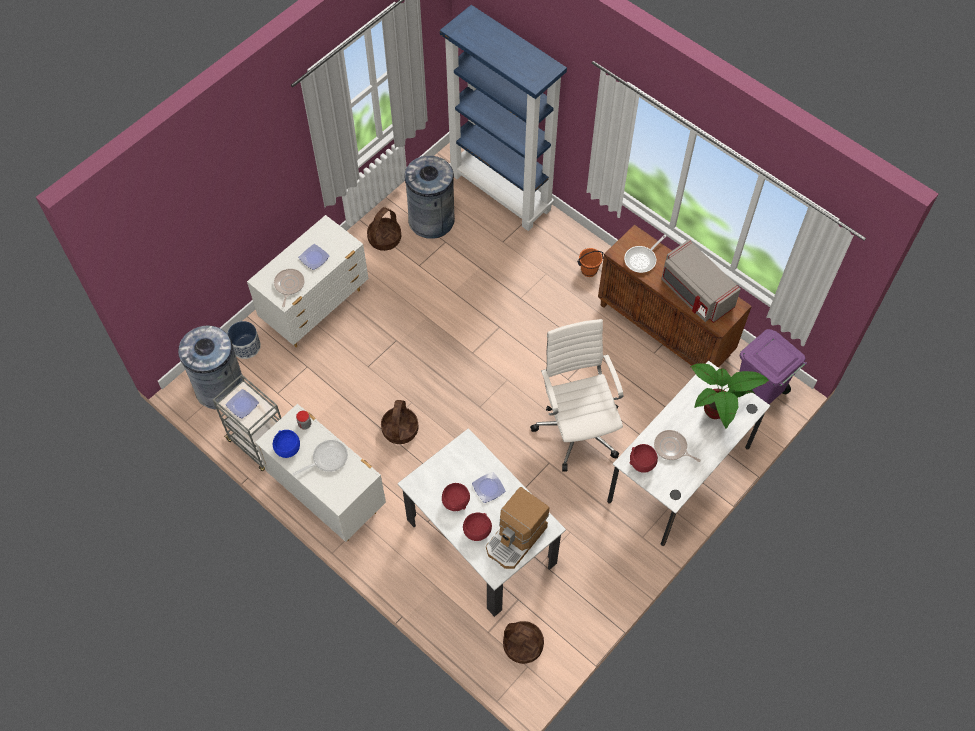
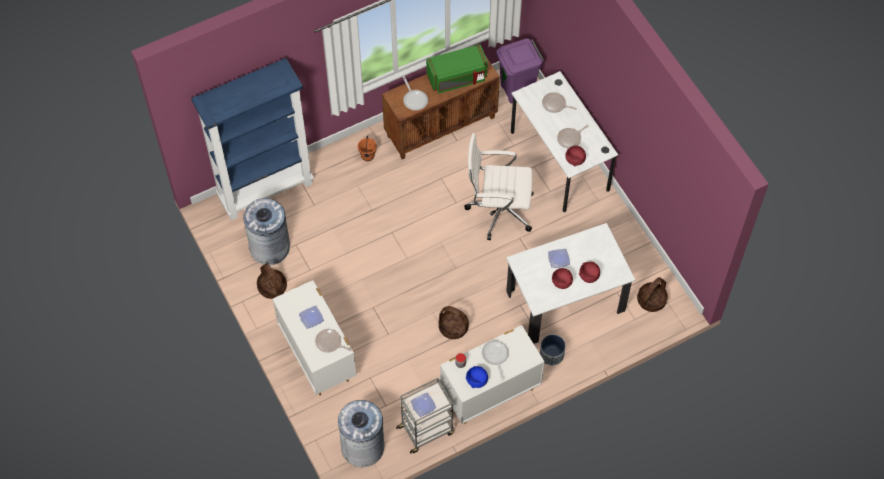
camera: 70 degrees left, 0 degrees up
(246, 346) = (331, 418): planter -> planter (551, 355)
(516, 539) = (603, 254): coffee machine -> none
(695, 293) = (457, 78): grey microwave -> green microwave
(715, 415) = (555, 104): potted plant -> frying pan

